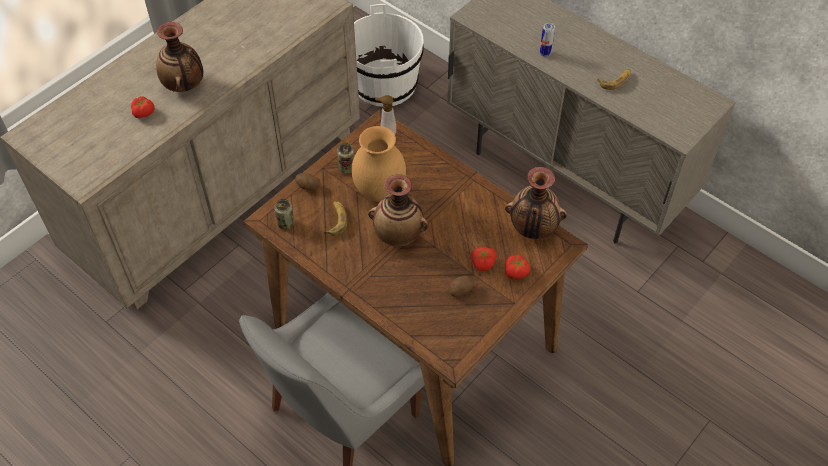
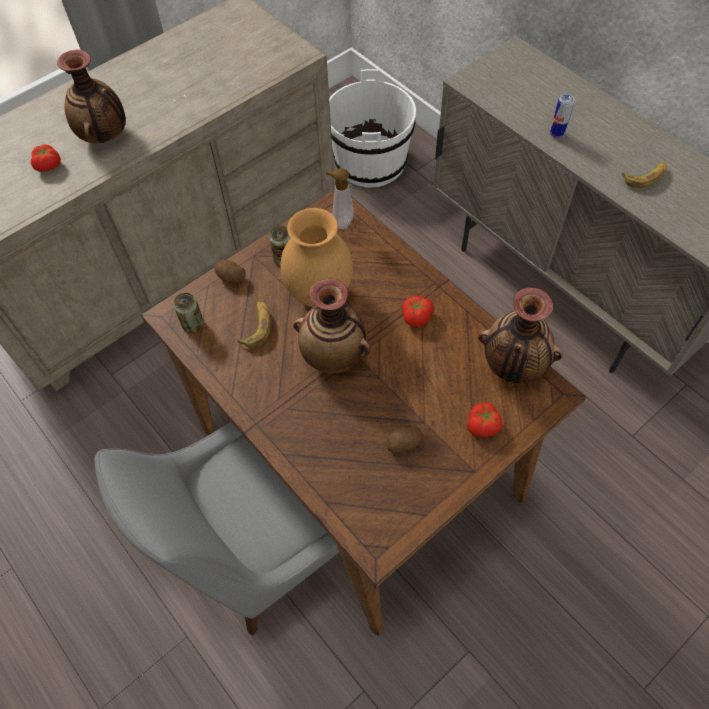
camera: 10 degrees right, 5 degrees up
(482, 263) = (439, 407): tomato -> tomato (416, 316)

